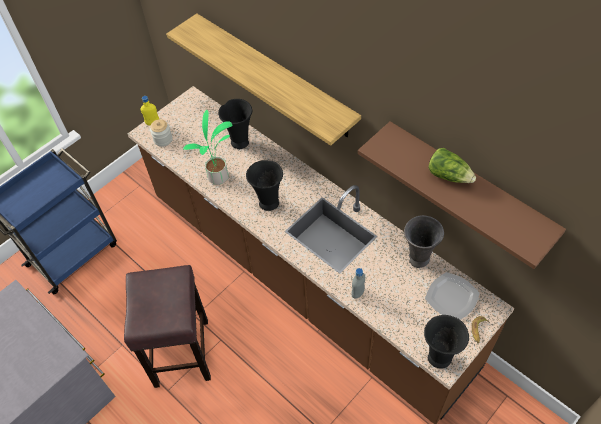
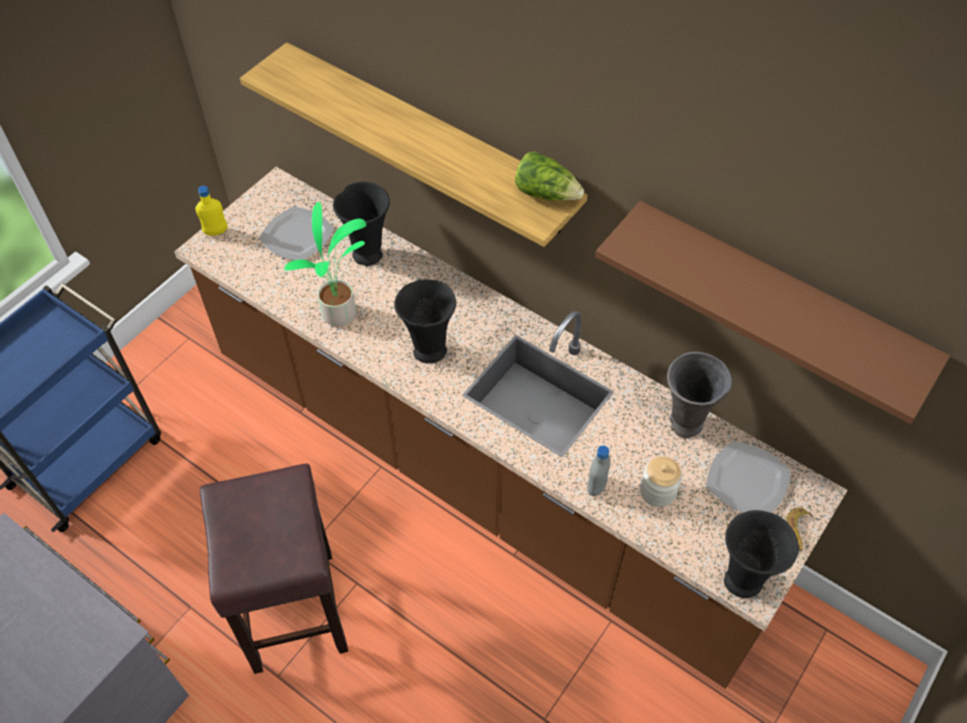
camera: 10 degrees left, 0 degrees up
(163, 139) = (237, 258): jar -> jar (658, 491)
(199, 129) = (296, 236): none -> plate
(449, 175) = (751, 282): lettuce -> lettuce (546, 193)

